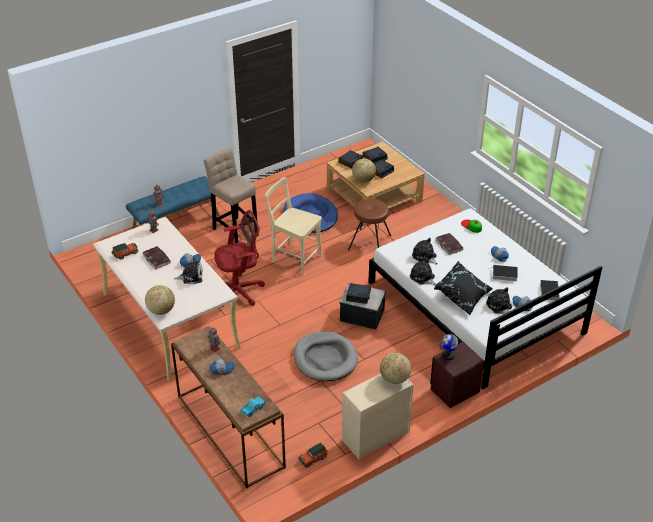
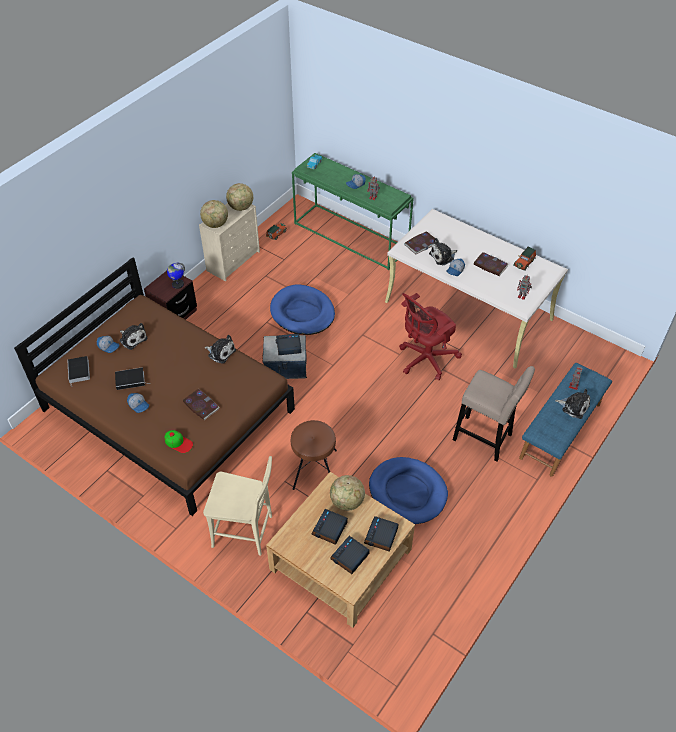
camera: 160 degrees right, 10 degrees up
(161, 310) = (443, 220): globe -> globe (241, 207)
(202, 293) = (421, 244): none -> book
(228, 431) = (352, 236): brown console table -> green console table
(294, 258) = (392, 419): beige chair -> beige chair (246, 532)
(325, 359) = (302, 312): grey dog bed -> blue dog bed
(425, 257) = (225, 380): plush toy -> plush toy (573, 406)
(463, 296) = (173, 340): black pillow -> none
(474, 307) = (168, 409): white bed -> brown bed

